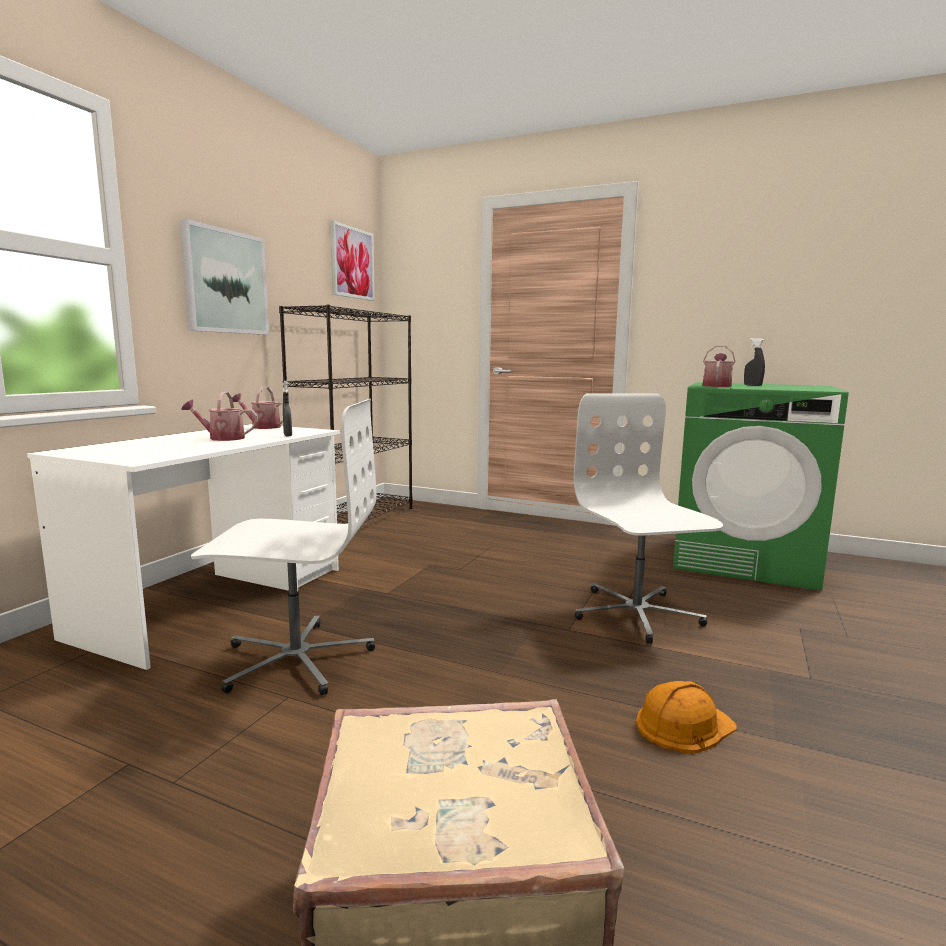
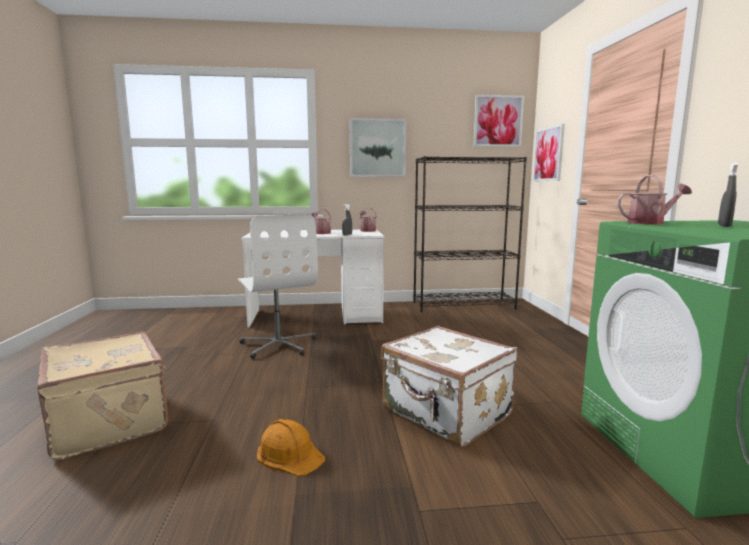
camera: 60 degrees right, 0 degrees up
(420, 314) = (548, 154): none -> picture
(635, 614) = (446, 413): white office chair -> white suitcase

